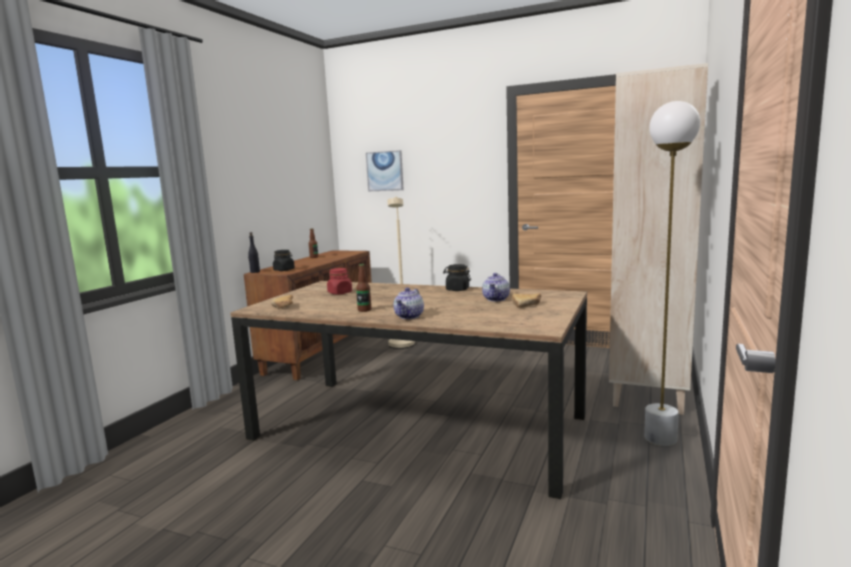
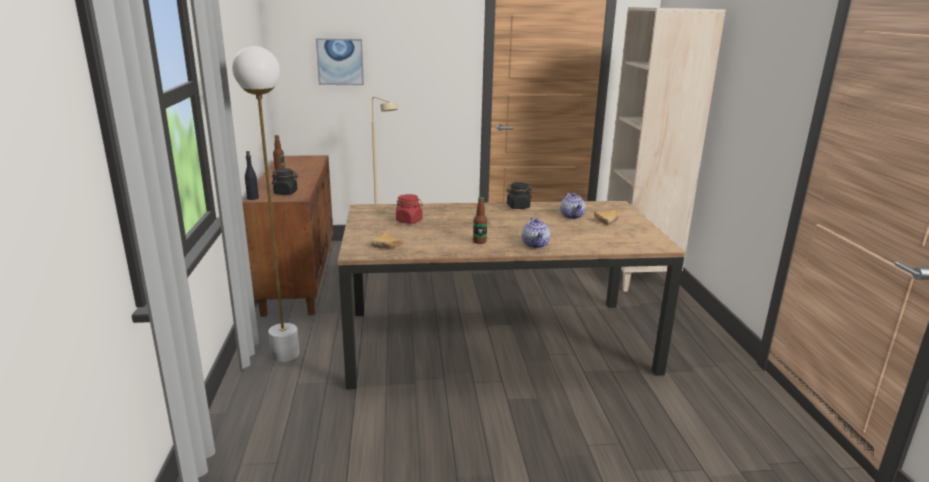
camera: 30 degrees left, 10 degrees up
(660, 439) = (679, 313): white floor lamp -> white floor lamp (285, 354)

